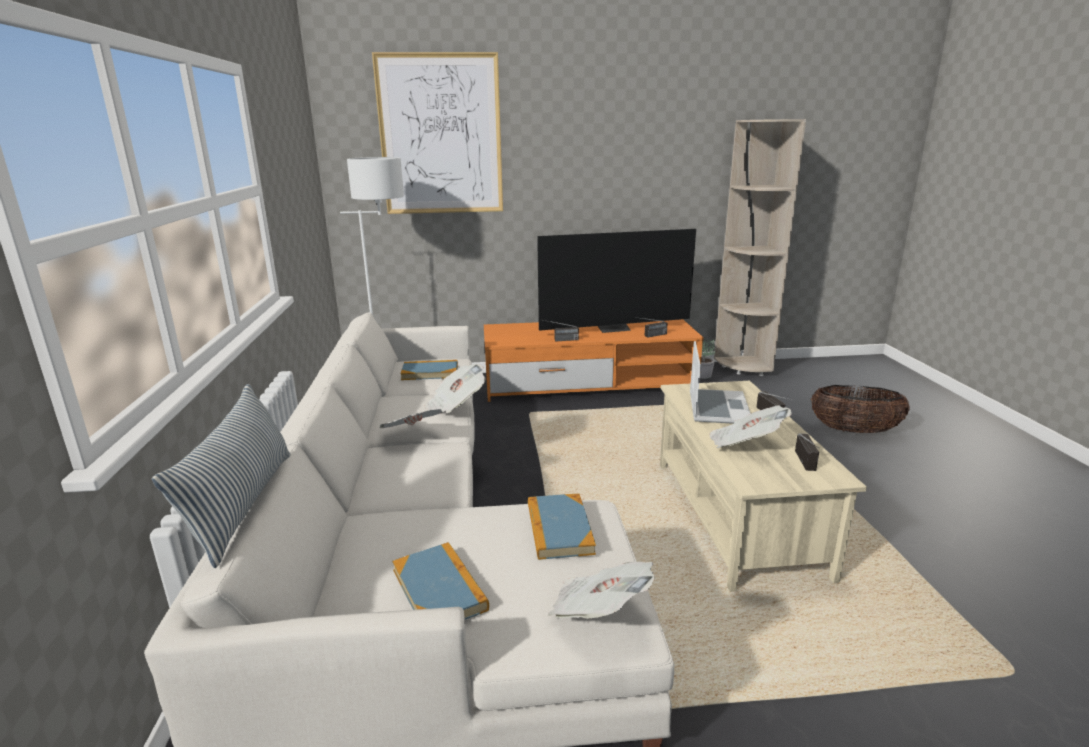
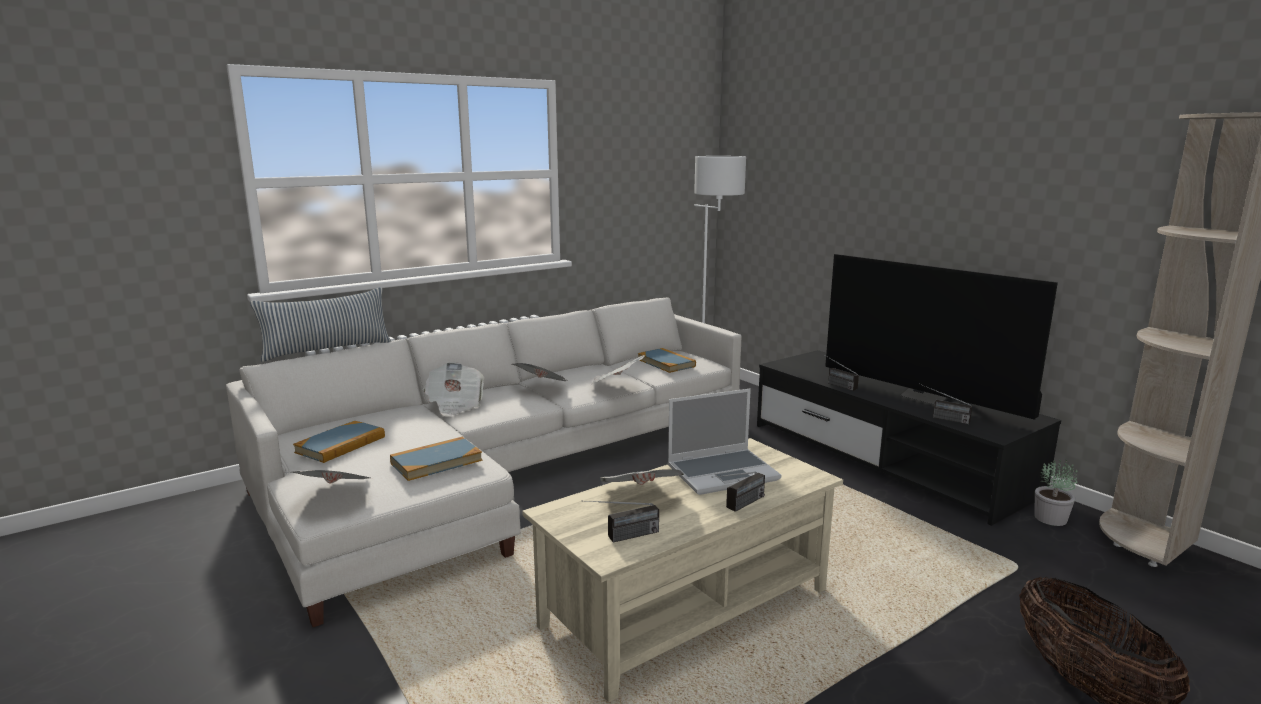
camera: 60 degrees right, 5 degrees down
(391, 491) = (455, 404): none -> newspaper
(441, 135) = (808, 136): picture -> none
(589, 382) = (888, 457): orange tv stand -> black tv stand

